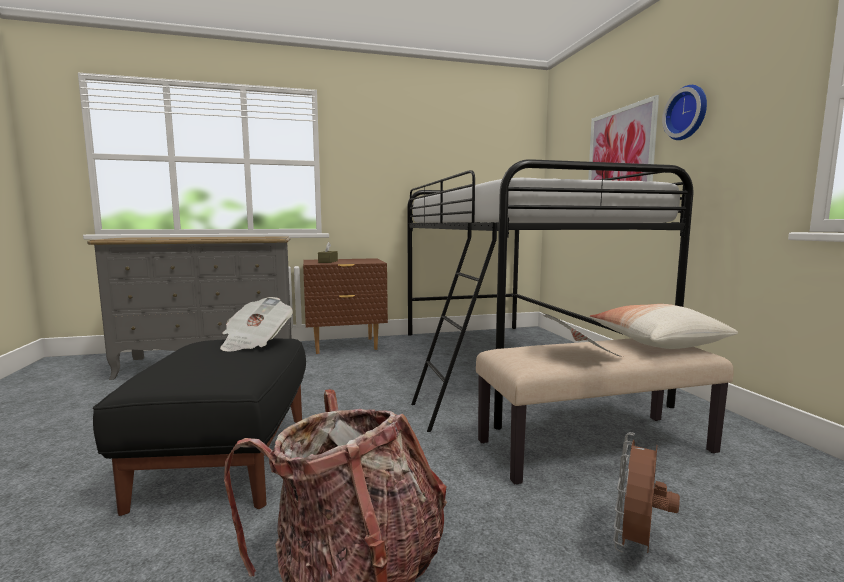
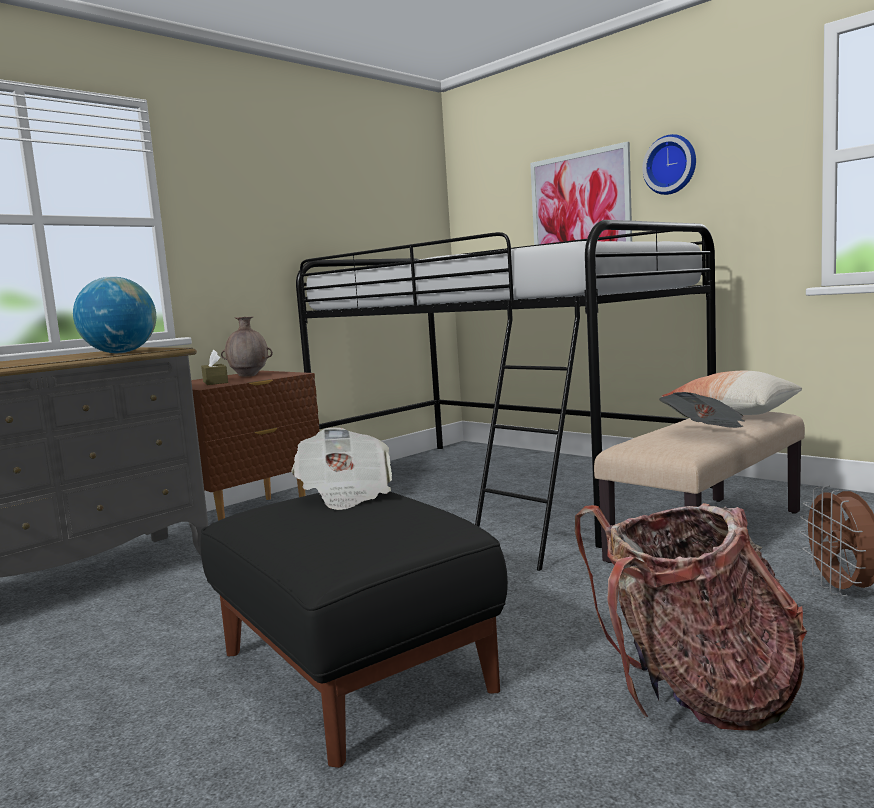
camera: 30 degrees left, 0 degrees up
(248, 237) = (120, 353): none -> globe
(356, 260) = (249, 376): none -> brown vase

